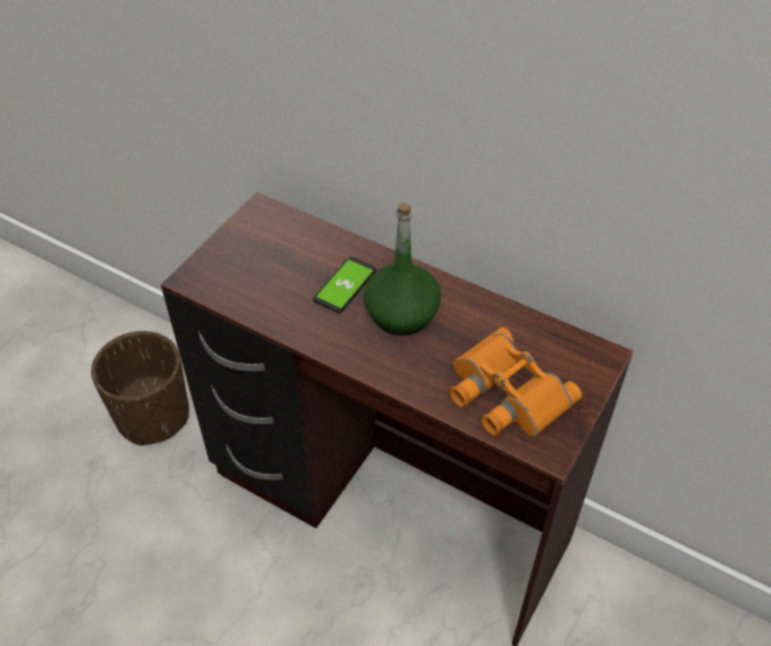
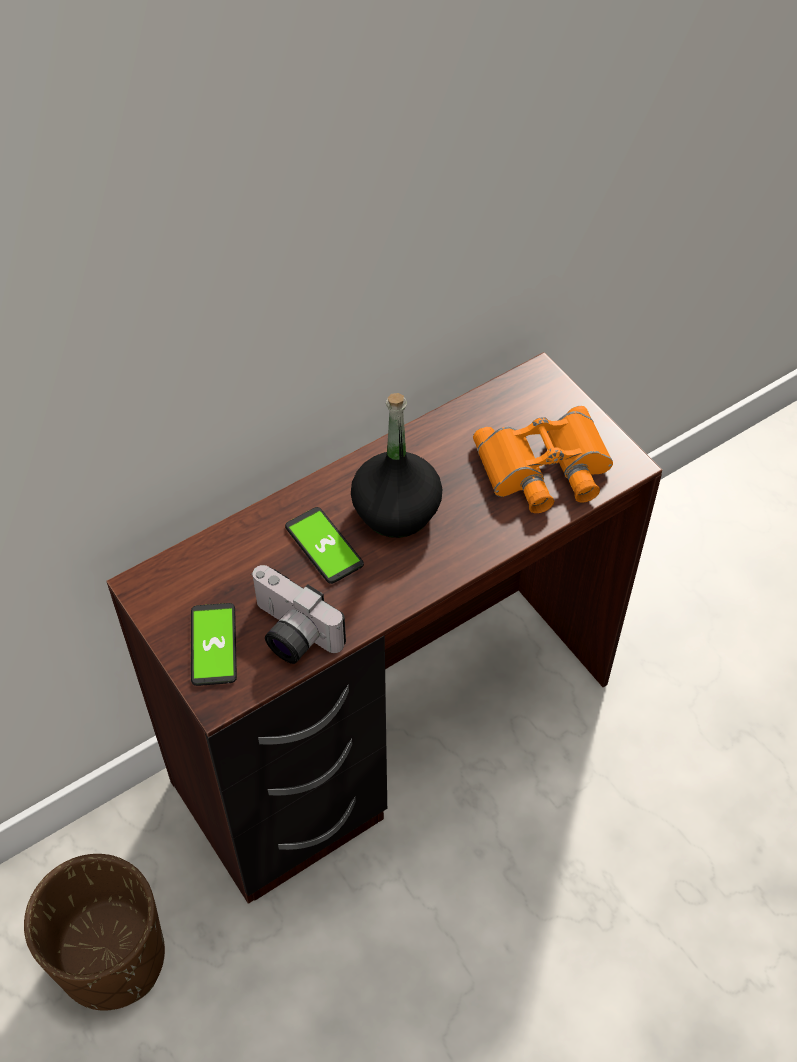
camera: 65 degrees left, 5 degrees up
(230, 260) = (213, 645): none -> phone
(259, 295) = (290, 634): none -> camera
(402, 314) = (396, 511): green bottle -> black bottle

